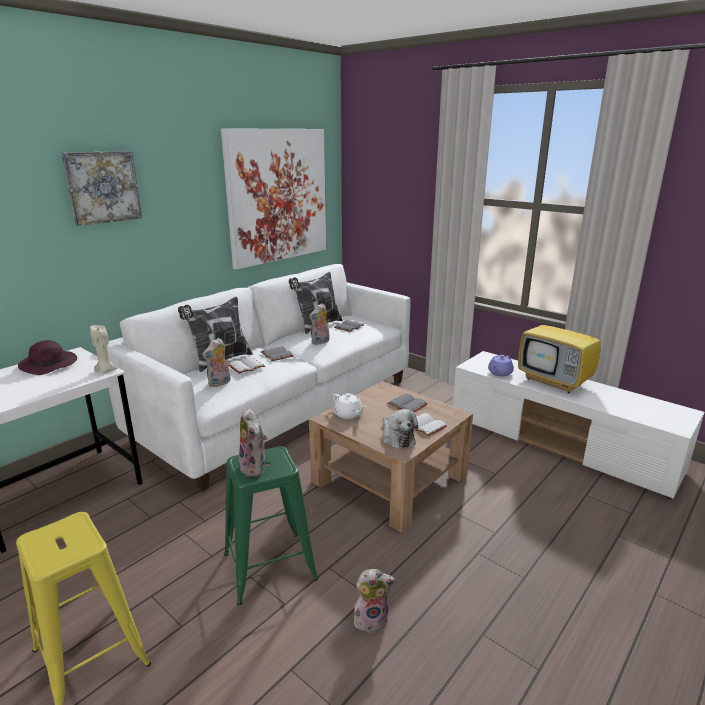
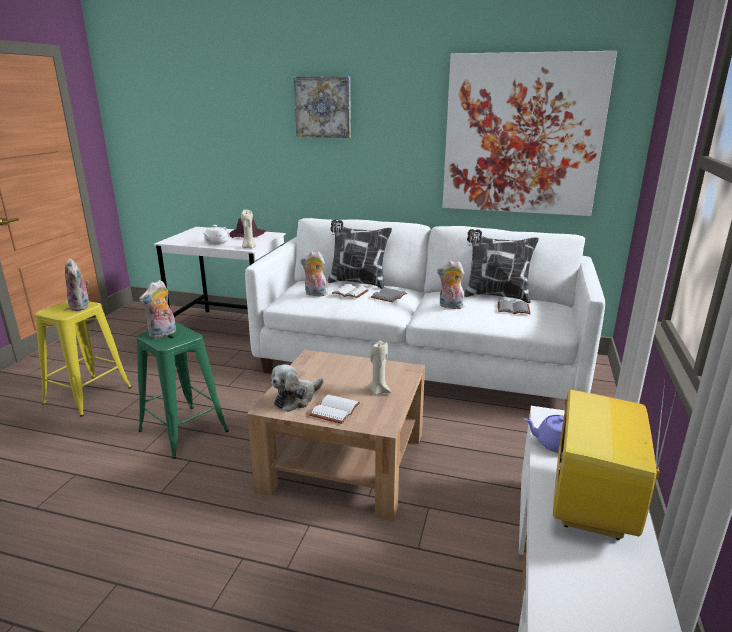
camera: 65 degrees right, 0 degrees up
(348, 414) = (327, 364): white teapot -> white teapot (216, 243)
(371, 619) = (130, 502): plush toy -> plush toy (81, 307)
(408, 404) = (378, 391): grey book -> beige candle

